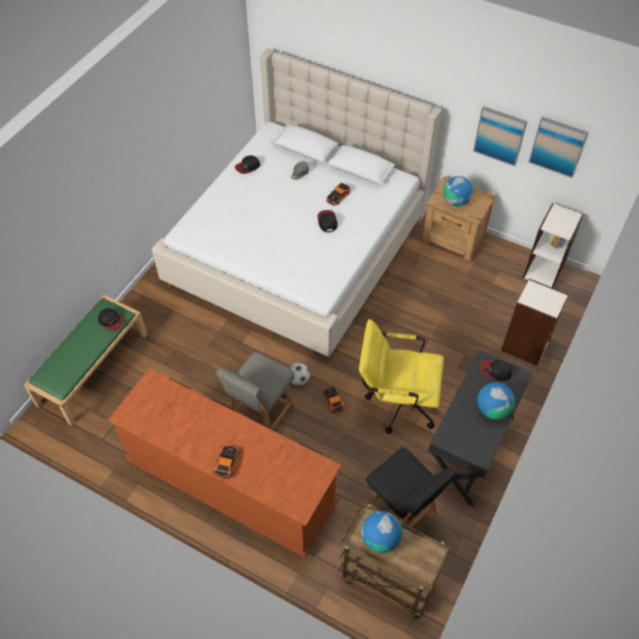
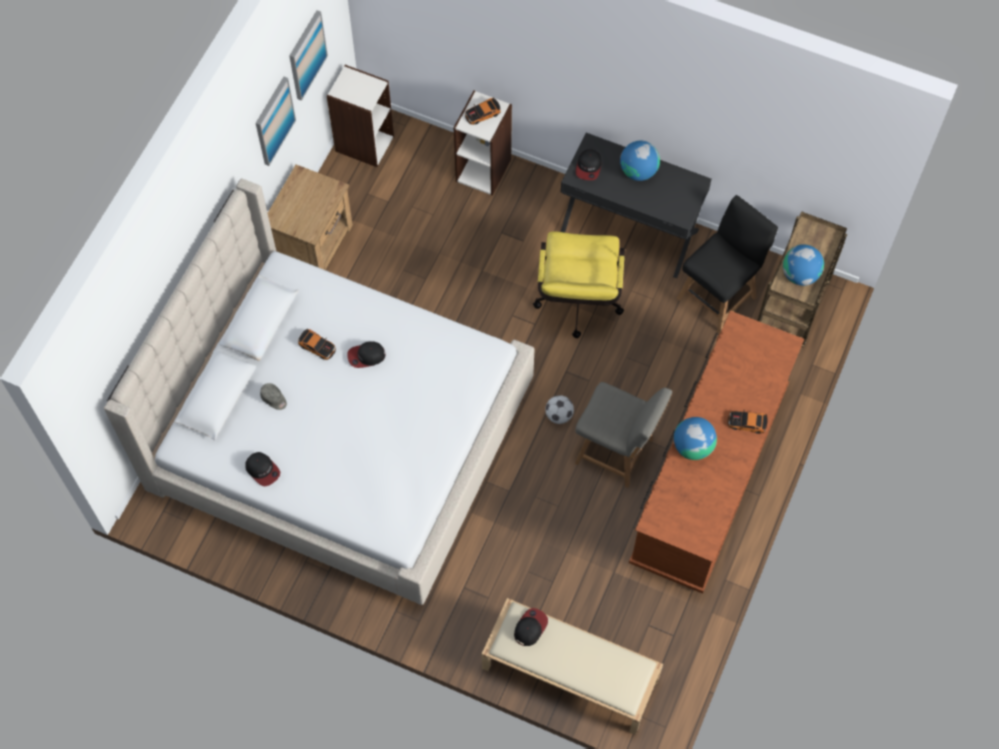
camera: 95 degrees left, 10 degrees up
(93, 368) = (568, 673): green bench -> beige bench
(333, 401) = (585, 374): toy car -> toy car (482, 114)
(456, 201) = (309, 210): globe -> globe (692, 446)

